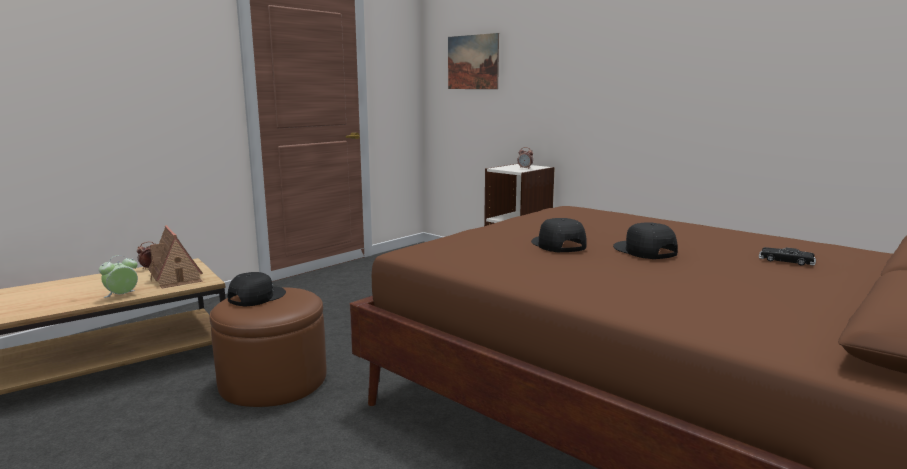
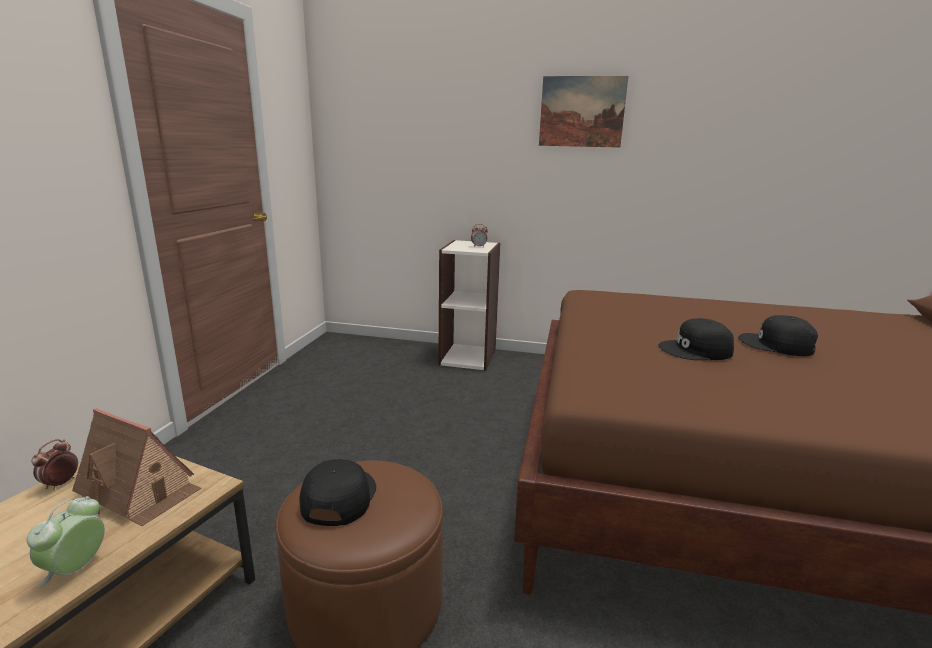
camera: 30 degrees left, 5 degrees up
(473, 62) = (389, 124): picture -> picture (582, 112)
(557, 244) = (696, 350): black cap -> black cap turned 45 degrees counterclockwise
(786, 261) = (876, 336): black toy car -> none

